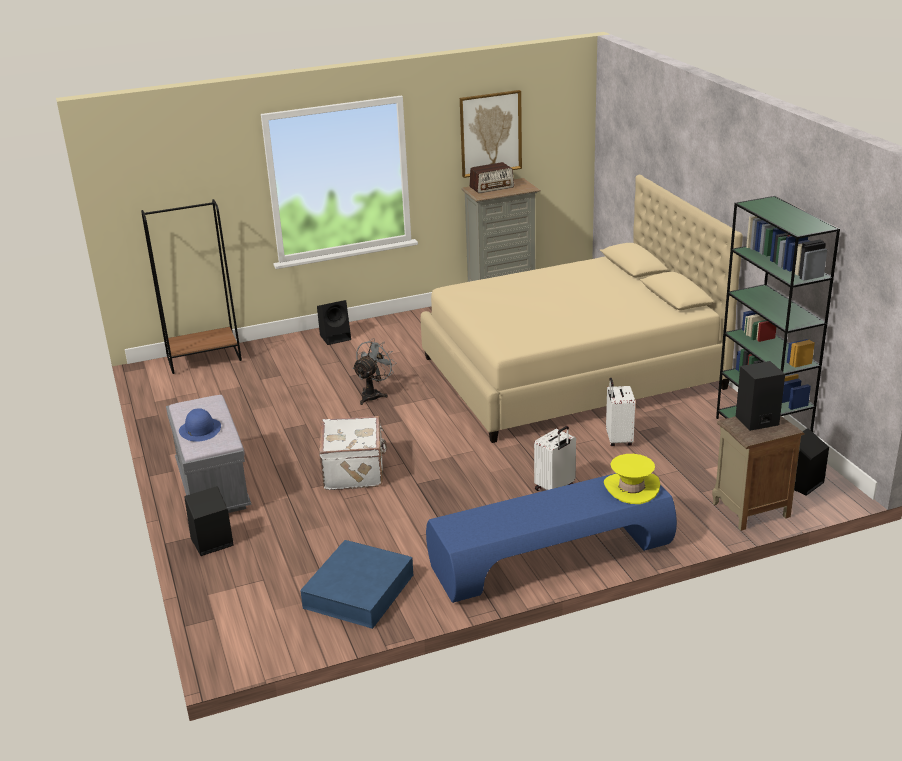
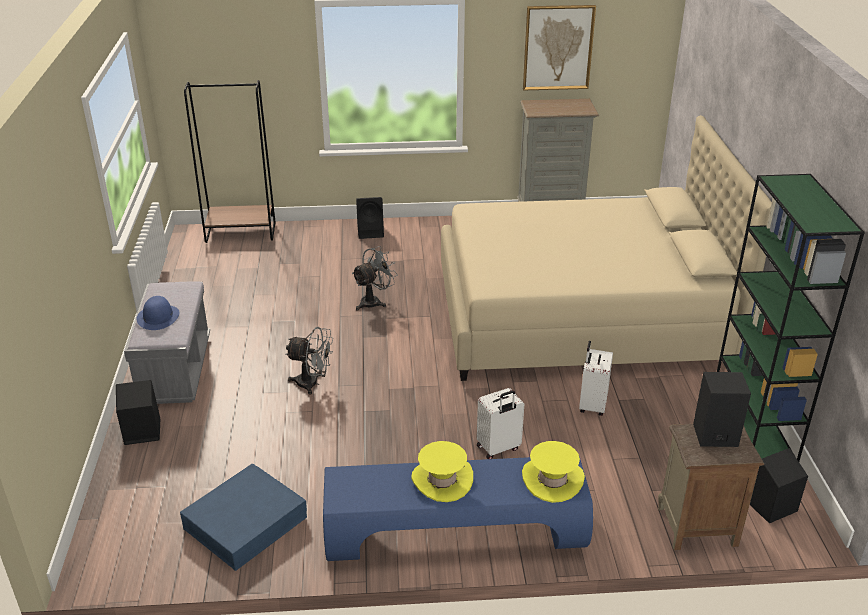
camera: 15 degrees right, 5 degrees up
(355, 471) = (312, 383): white suitcase -> grey fan
(492, 187) = (551, 104): radio -> none
(538, 507) = (442, 480): none -> yellow hat

